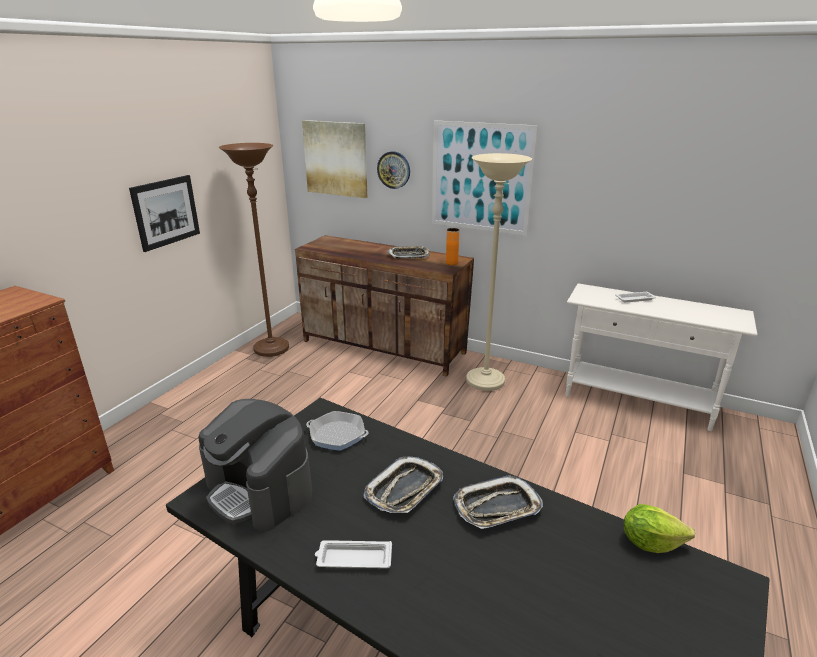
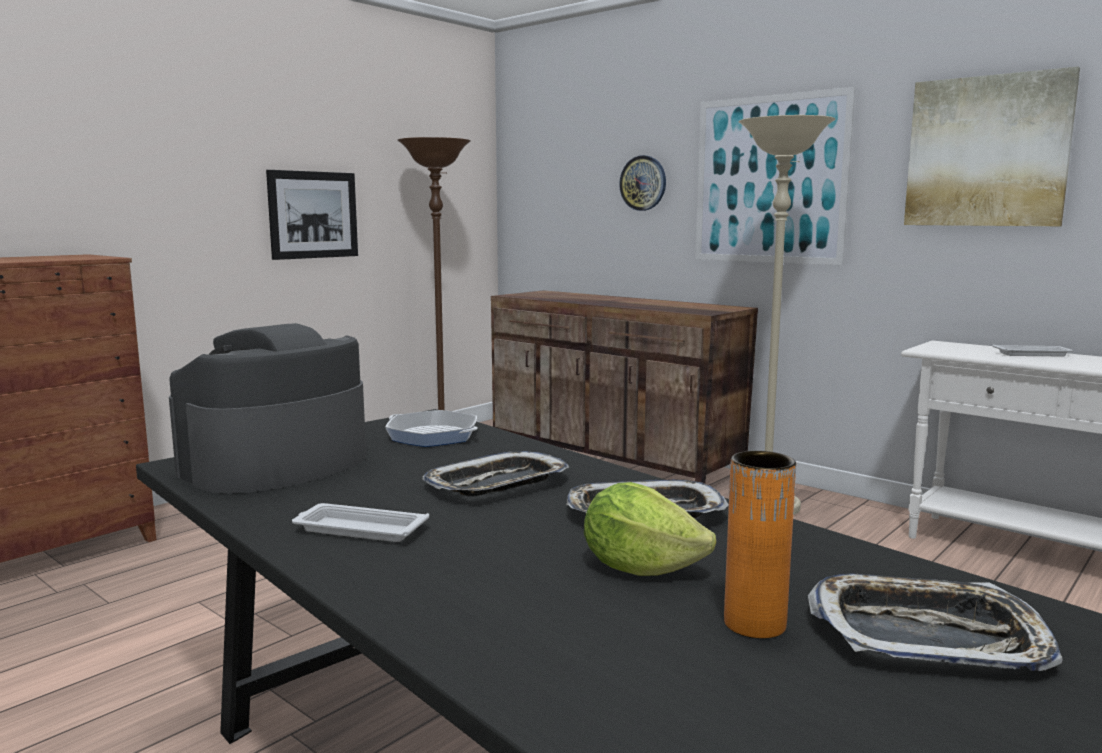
camera: 15 degrees right, 15 degrees down
(260, 490) = (275, 465): coffee machine -> coffee machine turned 75 degrees clockwise
(336, 158) = (565, 176): picture -> picture (987, 152)
(408, 255) = (654, 303): tray -> tray (927, 635)
(451, 263) = (717, 309): orange vase -> orange vase (754, 624)
(650, 542) = (927, 574): lettuce -> lettuce (640, 567)

